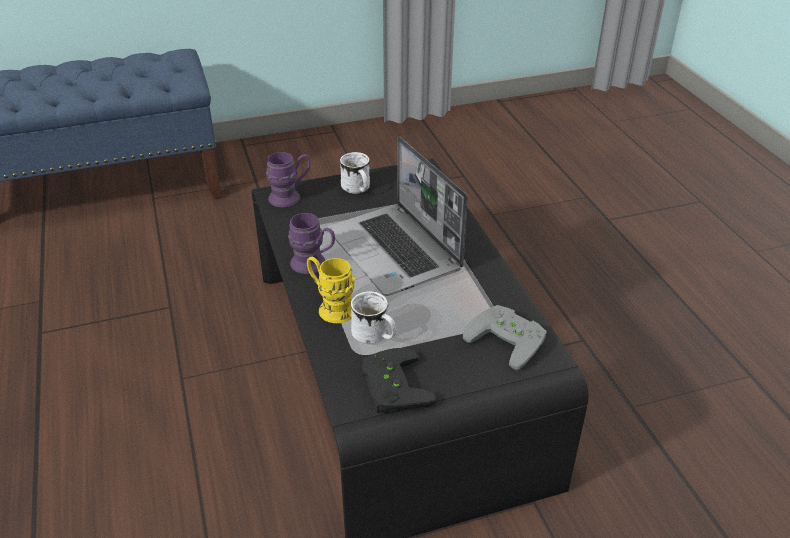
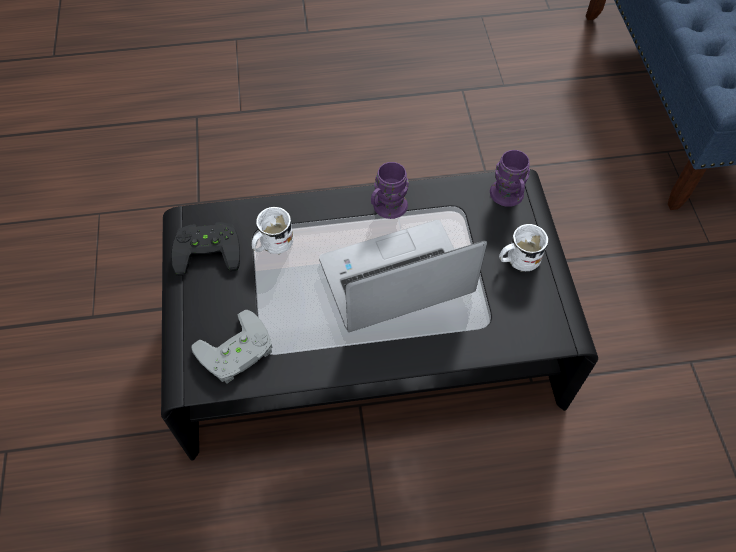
camera: 100 degrees right, 20 degrees up
(331, 307) = (320, 217): yellow mug -> none

